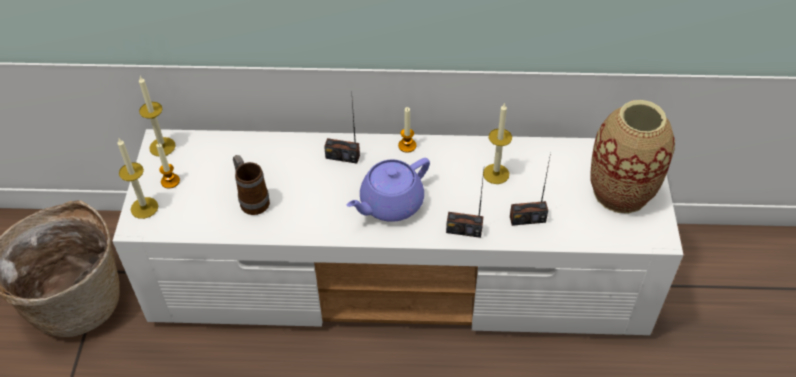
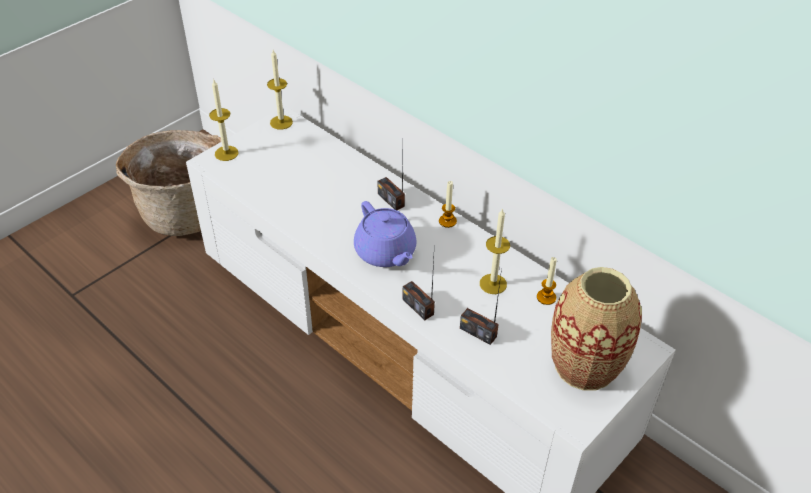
camera: 40 degrees right, 5 degrees down
(170, 181) = (260, 146): candle -> candle (546, 297)
(252, 199) = (296, 190): mug -> none
(390, 204) = (386, 253): purple teapot -> purple teapot turned 120 degrees counterclockwise

